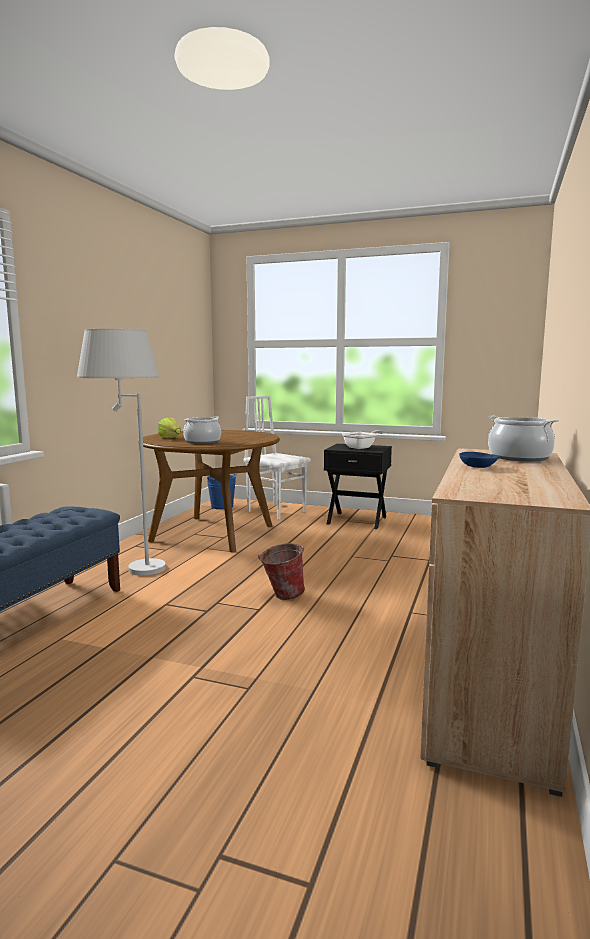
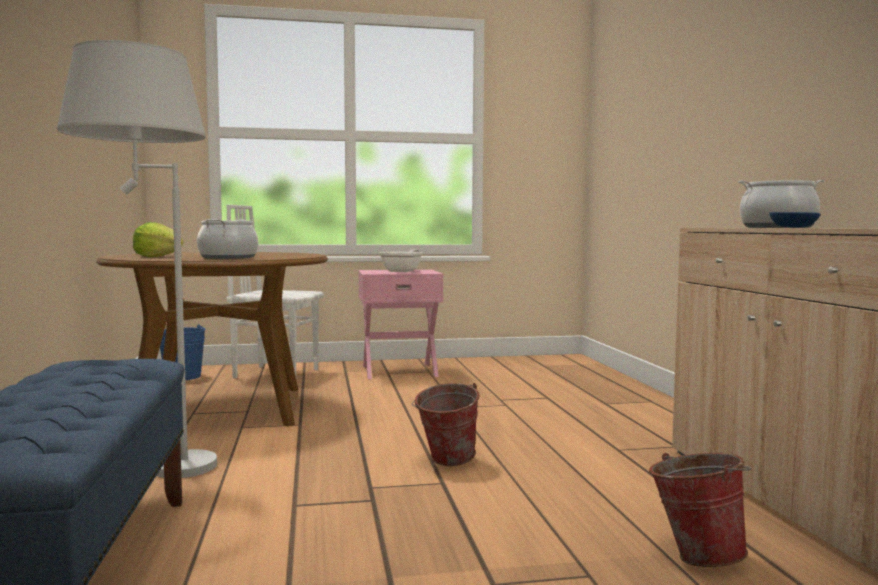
camera: 30 degrees left, 5 degrees down
(331, 697) = (696, 555): none -> bucket
(357, 520) = (399, 371): black nightstand -> pink nightstand

